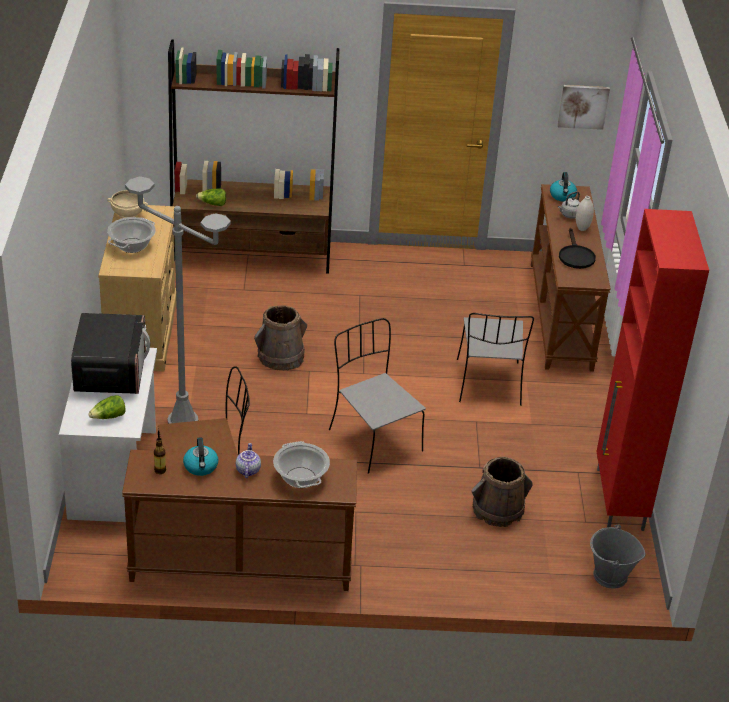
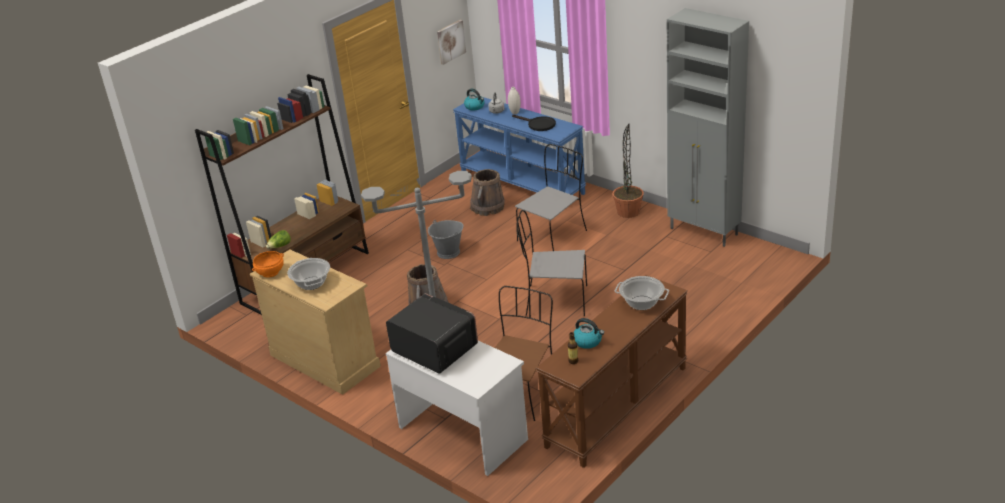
camera: 45 degrees left, 5 degrees down
(109, 417) = (485, 367): lettuce -> none
(127, 214) = (270, 273): beige bowl -> orange bowl
(247, 470) = (611, 322): teapot -> none
(489, 384) = (553, 235): grey chair -> grey chair turned 90 degrees counterclockwise
(497, 509) = (669, 279): brown bucket -> brown bucket (487, 207)
(562, 316) = (523, 183): brown console table -> blue console table
(593, 421) = (628, 212): none -> potted plant
(610, 576) = (764, 262): grey bucket -> grey bucket (448, 253)
(619, 500) = (704, 232): red cabinet -> grey cabinet

